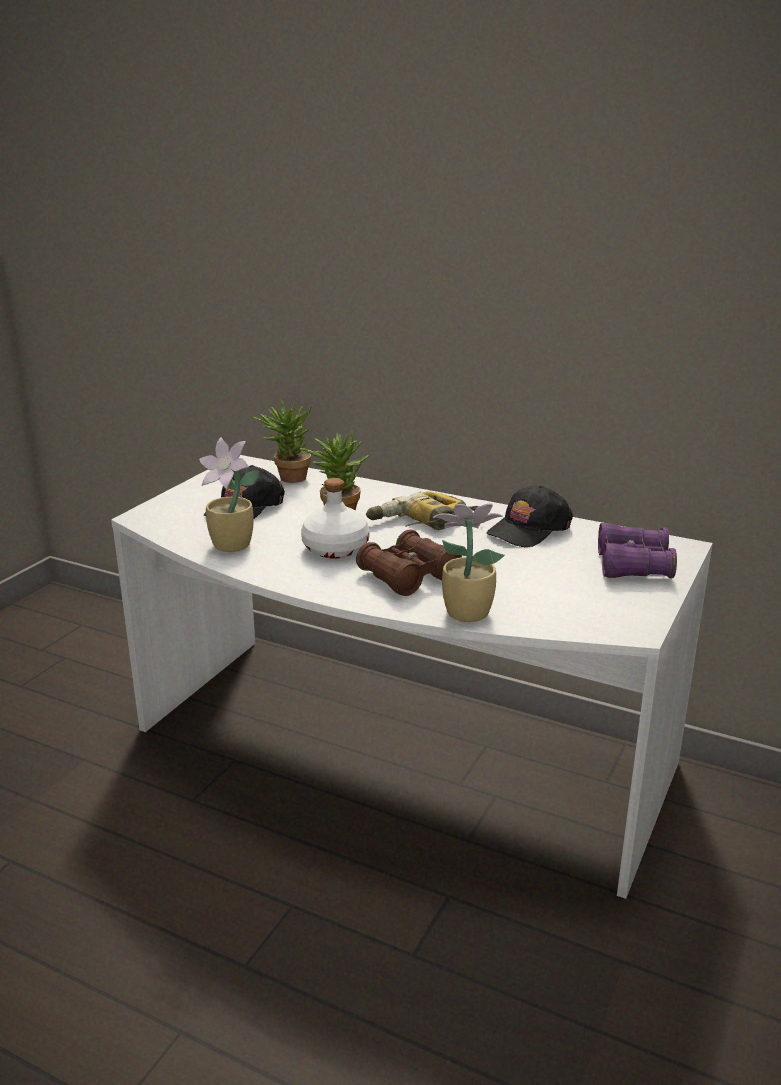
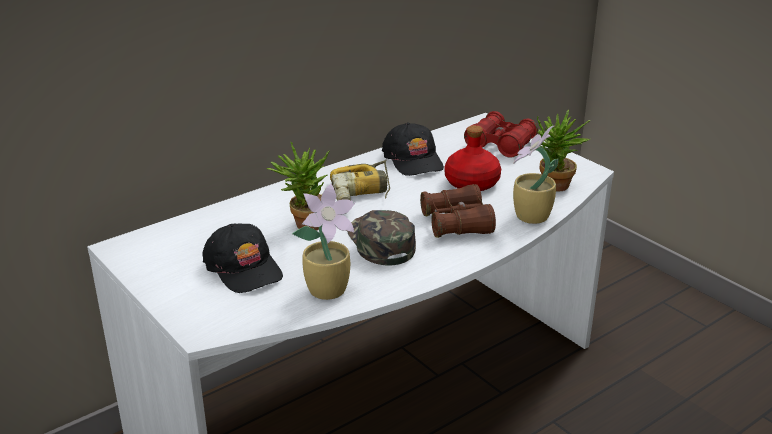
camera: 65 degrees left, 5 degrees up
(287, 478) = (193, 231): potted plant -> potted plant (554, 188)
(334, 549) = (379, 242): white bottle -> green cap
(509, 567) = (471, 183): none -> red bottle
(633, 566) = (500, 144): purple binoculars -> red binoculars

